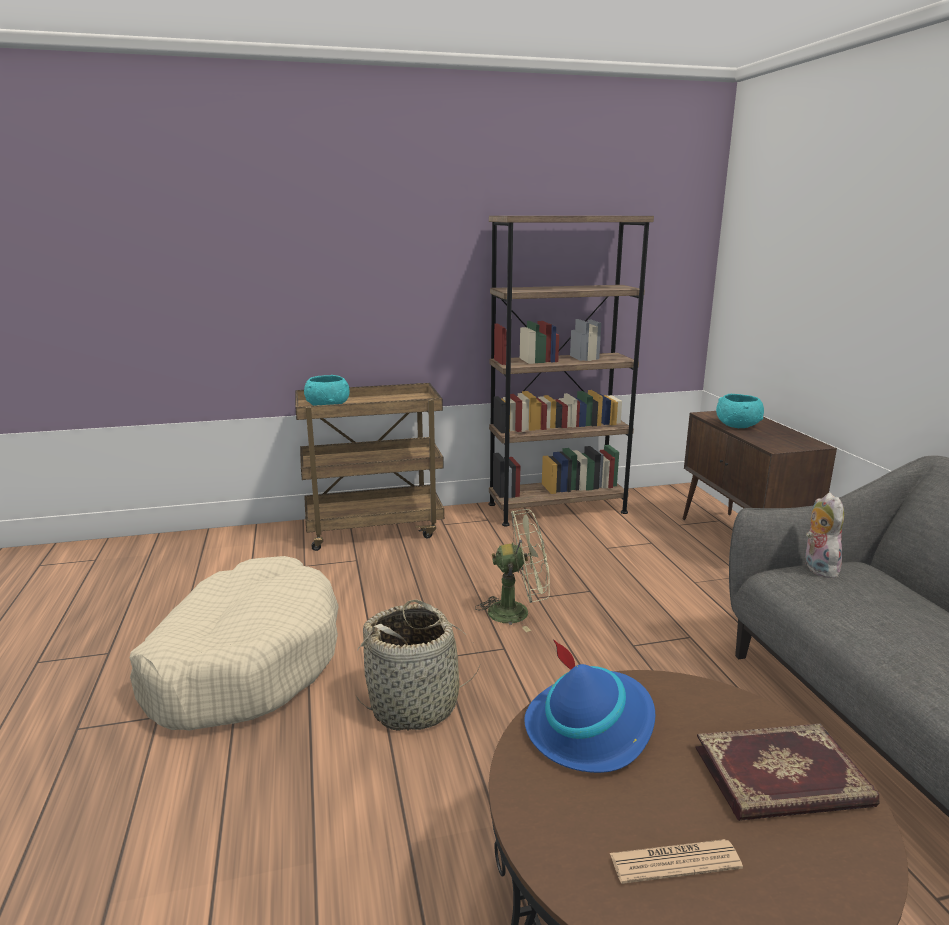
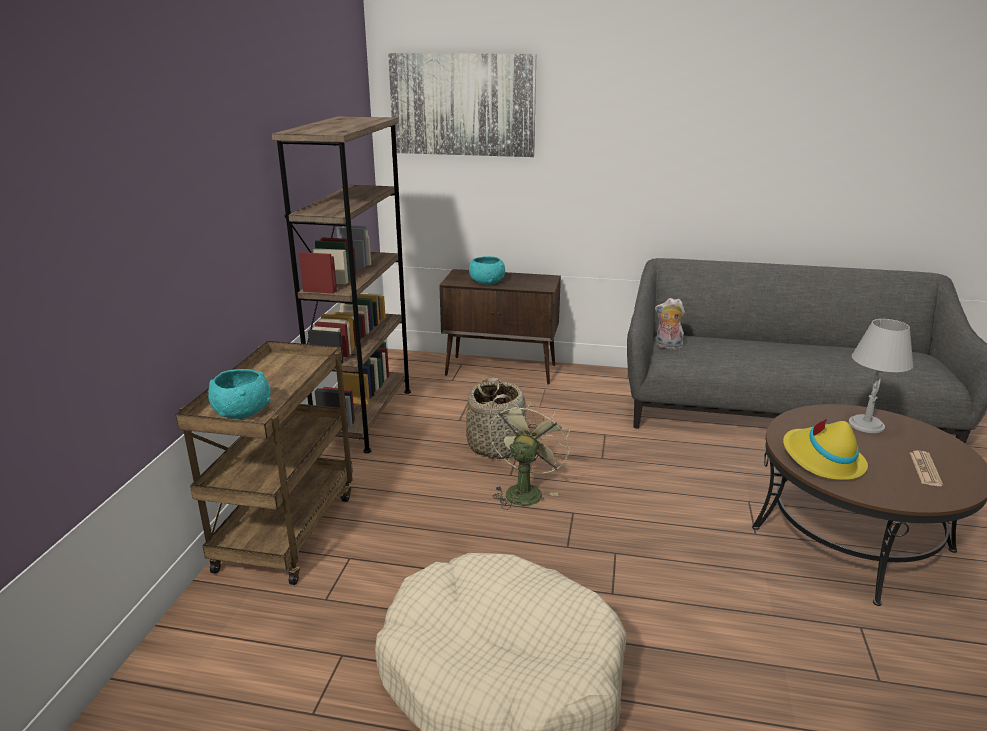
camera: 65 degrees left, 5 degrees up
(415, 705) = (625, 576): basket -> basket (496, 446)
(590, 727) = (821, 460): blue hat -> yellow hat
(782, 778) = (866, 425): book -> grey table lamp
(787, 212) = (462, 105): none -> picture

